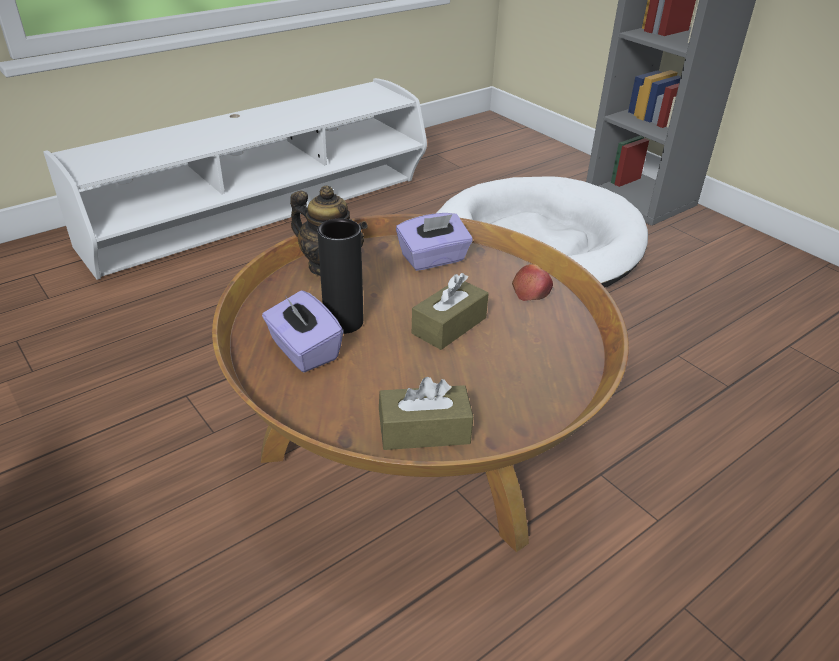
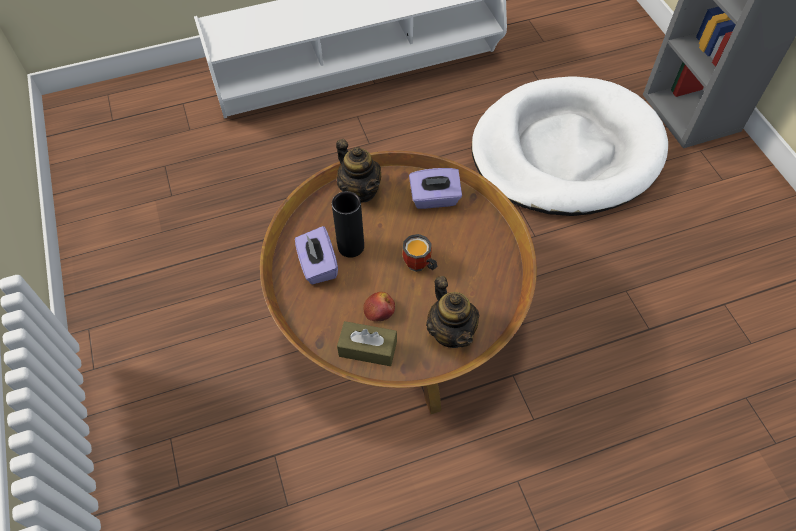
camera: 20 degrees right, 20 degrees up
(449, 325) = (418, 266): brown tissue box -> mug
(531, 291) = (490, 247): apple -> apple (379, 309)
(534, 385) = (451, 332): none -> teapot

